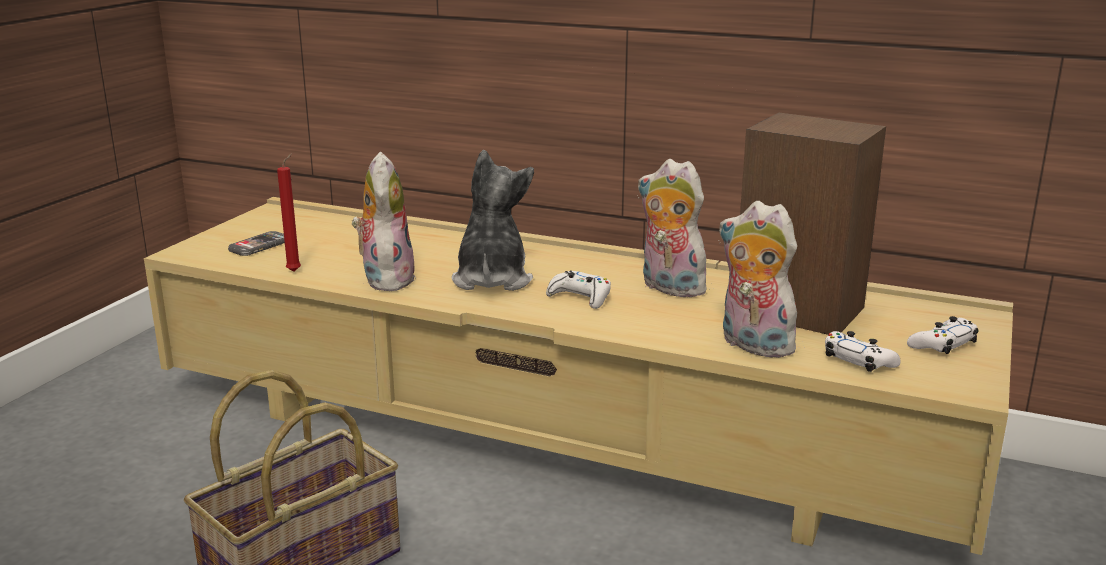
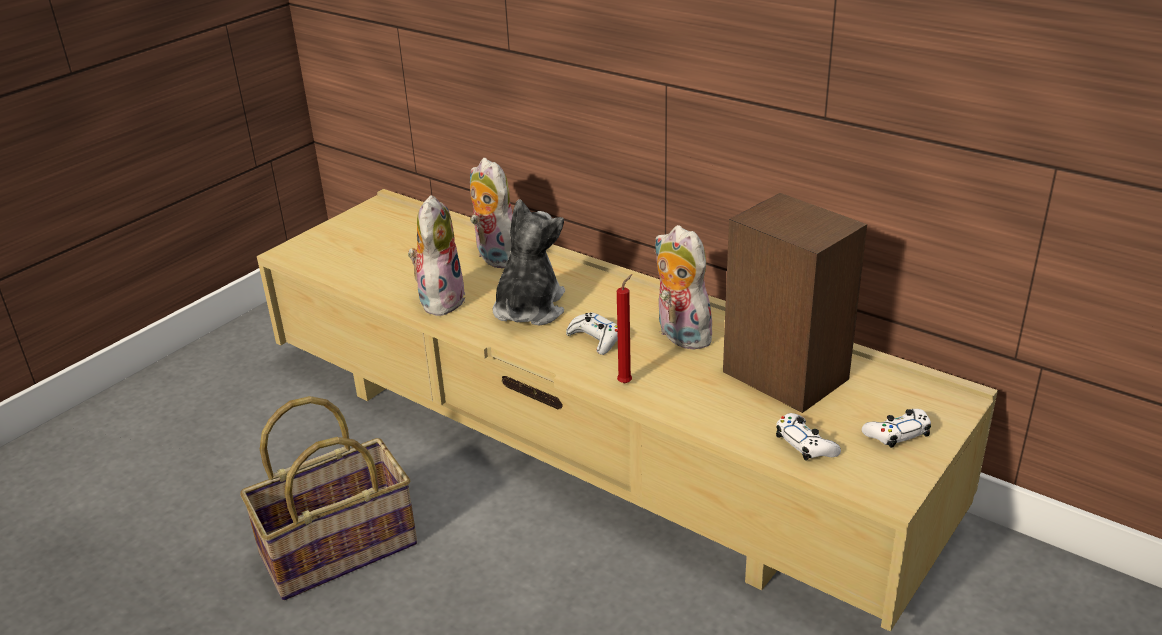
camera: 15 degrees right, 10 degrees up
(259, 246) = (352, 249): phone -> none
(295, 271) = (370, 283): red candle -> red candle (626, 382)
(752, 345) = (718, 414): plush toy -> plush toy (494, 257)

